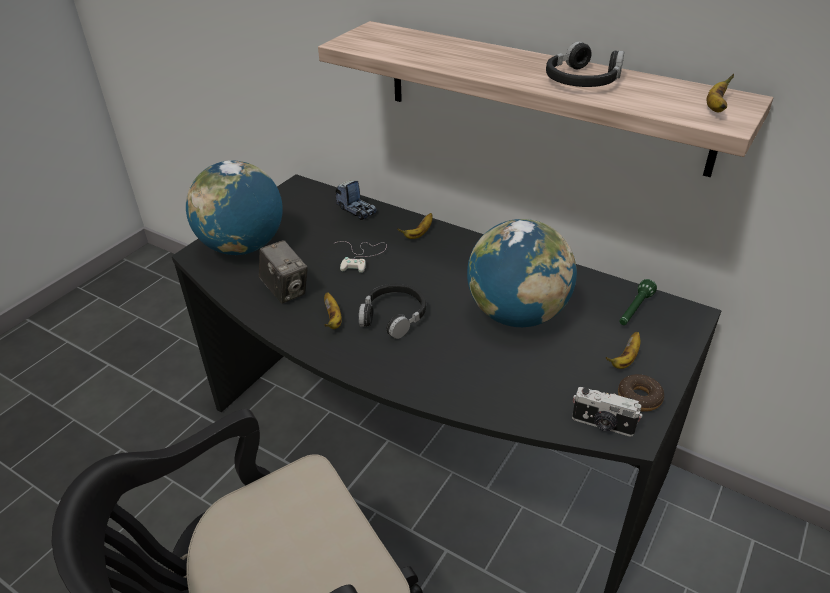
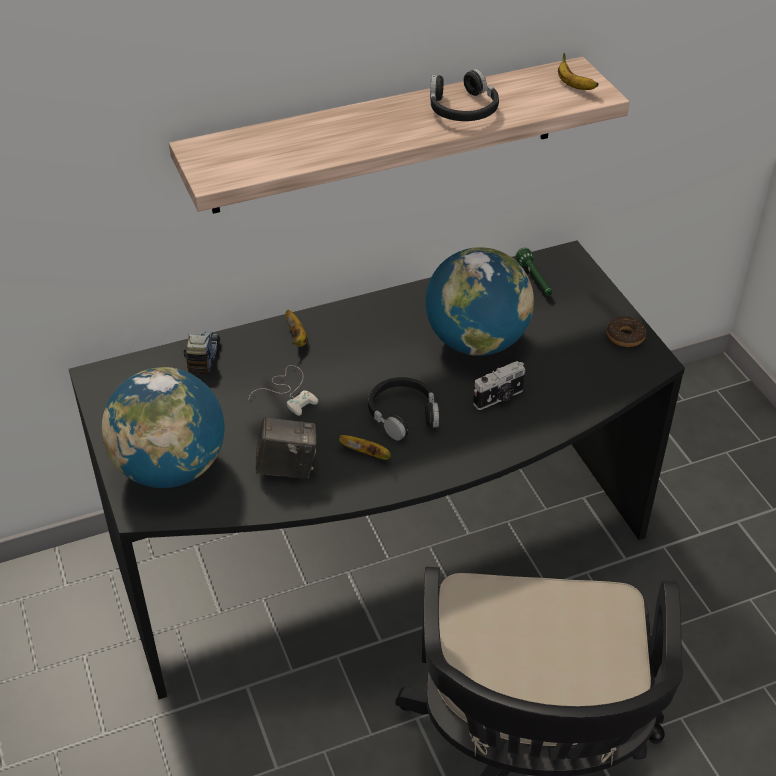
camera: 55 degrees left, 5 degrees up
(356, 210) = (203, 357): toy truck -> toy truck turned 75 degrees counterclockwise
(602, 425) = (634, 370): camera -> camera (499, 398)
(625, 359) = (582, 318): banana -> none

